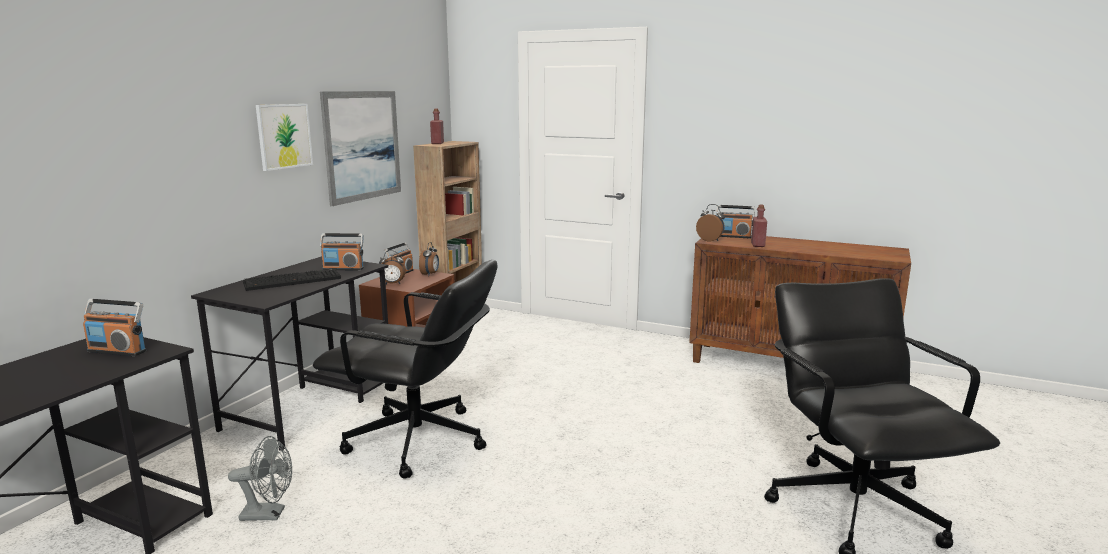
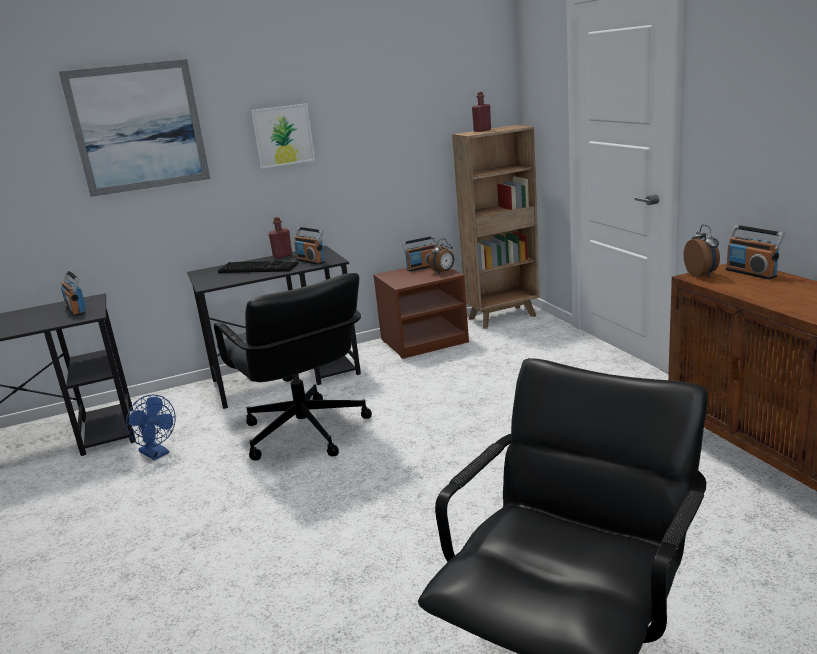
camera: 45 degrees right, 5 degrees up
(269, 514) = (157, 454): grey fan -> blue fan
(362, 145) = (382, 138): picture -> picture (138, 128)
(393, 284) = (397, 278): alarm clock -> none
(757, 245) = (751, 292): red bottle -> red bottle (282, 256)

